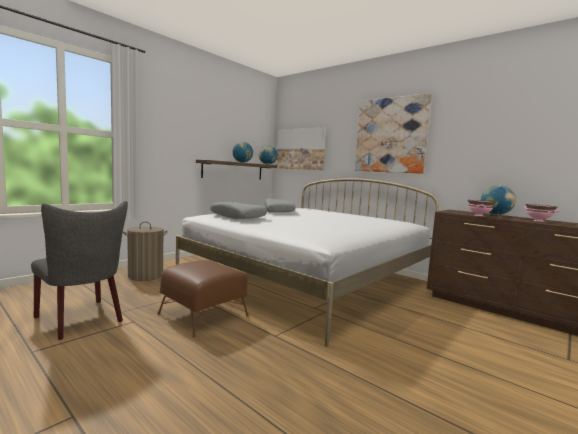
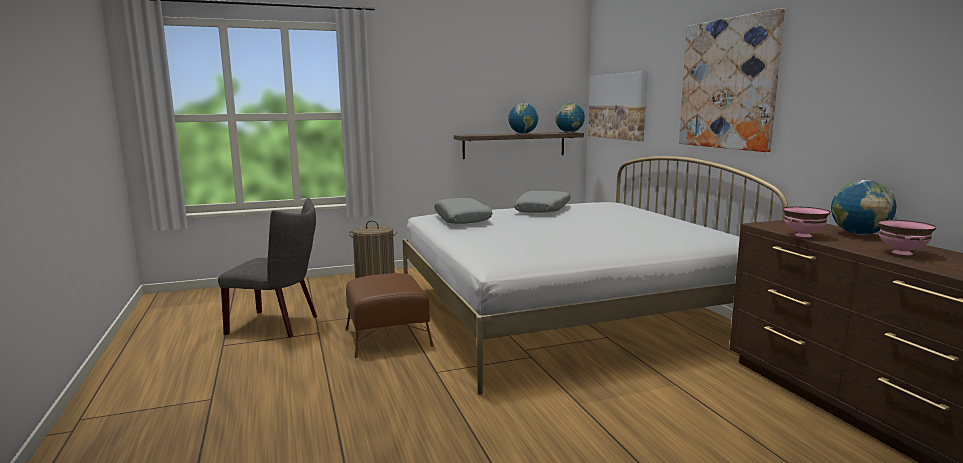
camera: 30 degrees right, 5 degrees up
(82, 320) = (279, 324): grey chair -> grey chair turned 60 degrees counterclockwise

